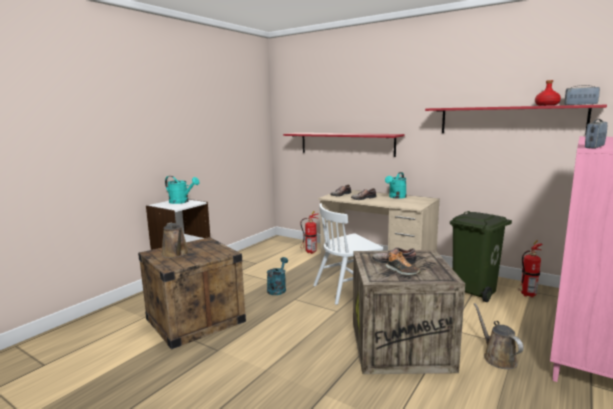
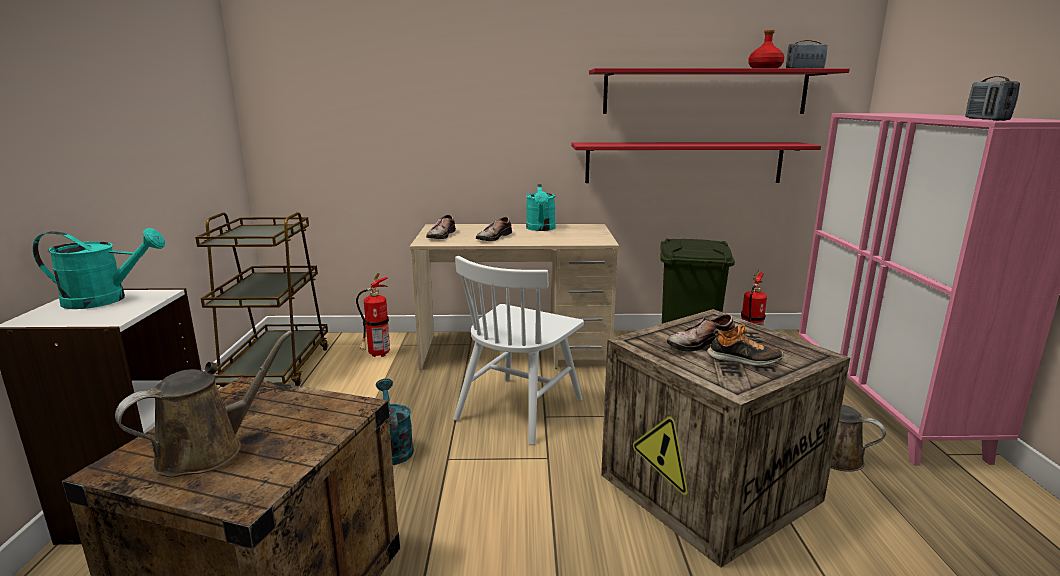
camera: 35 degrees left, 5 degrees up
(176, 254) = (208, 450): brown watering can -> brown watering can turned 75 degrees counterclockwise
(265, 249) = (276, 368): none -> brown cart
(346, 144) = (422, 137): red shelf -> red shelf (683, 162)

